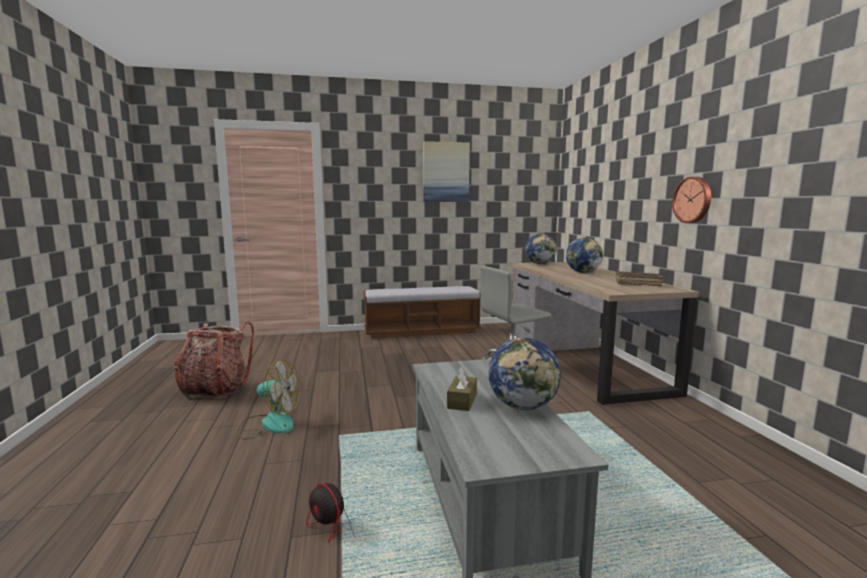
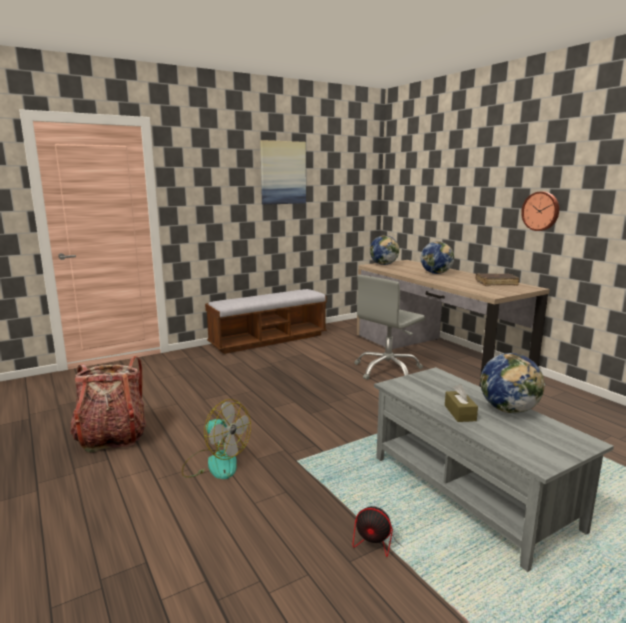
camera: 20 degrees left, 5 degrees up
(269, 424) = (215, 463): fan -> fan turned 45 degrees clockwise

